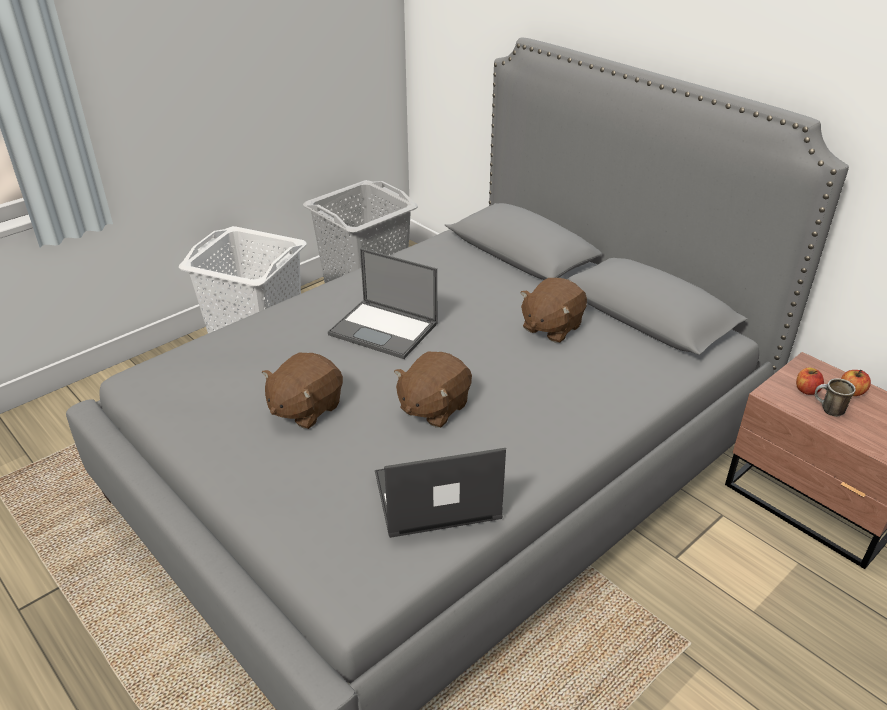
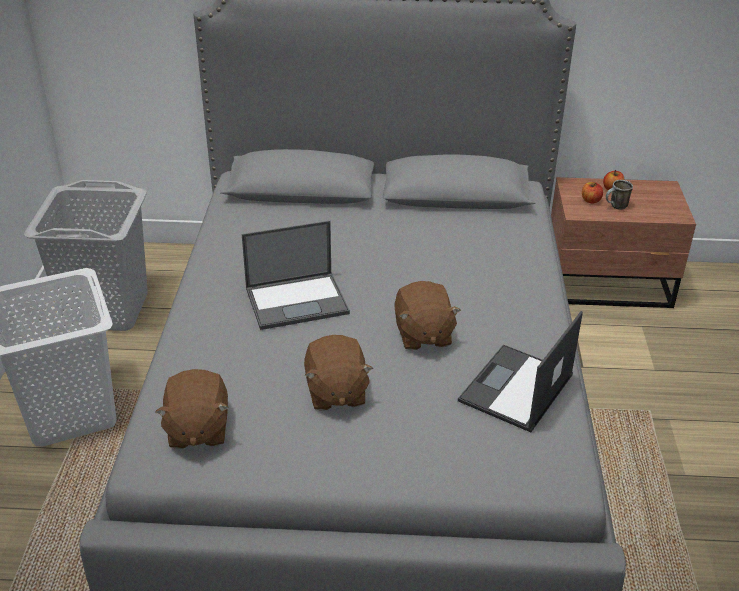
camera: 45 degrees left, 0 degrees up
(551, 327) = (411, 235): brown plush toy -> brown plush toy (197, 430)

